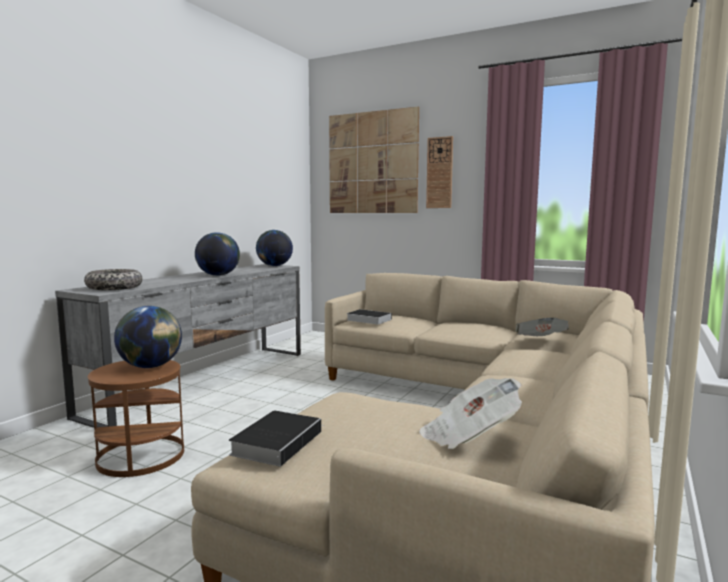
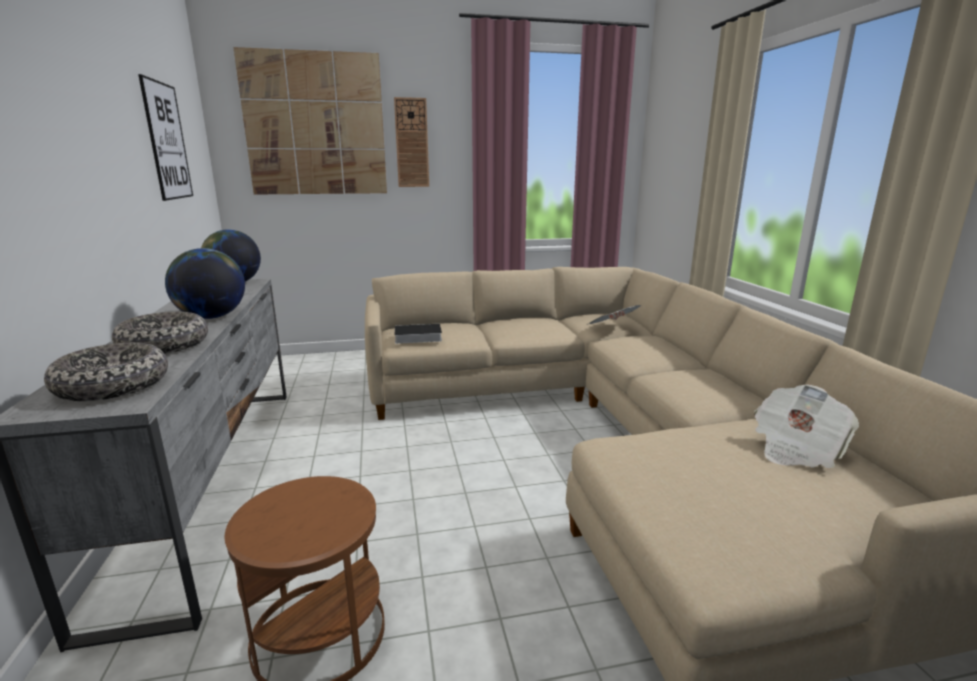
camera: 40 degrees left, 10 degrees up
(151, 366) = (320, 500): globe -> none
(169, 280) = (164, 345): none -> bowl
(258, 175) = (167, 141): none -> picture
(278, 441) = (700, 530): book -> none

